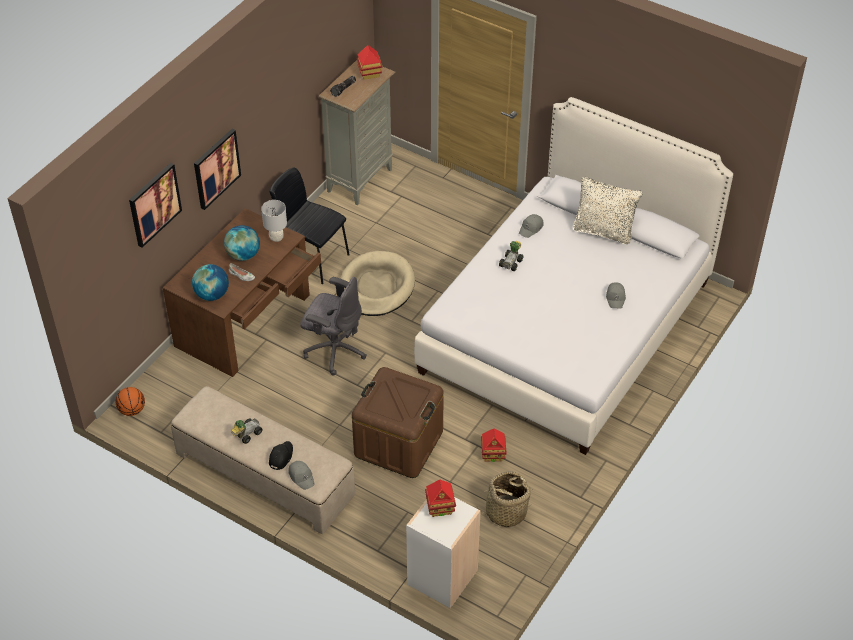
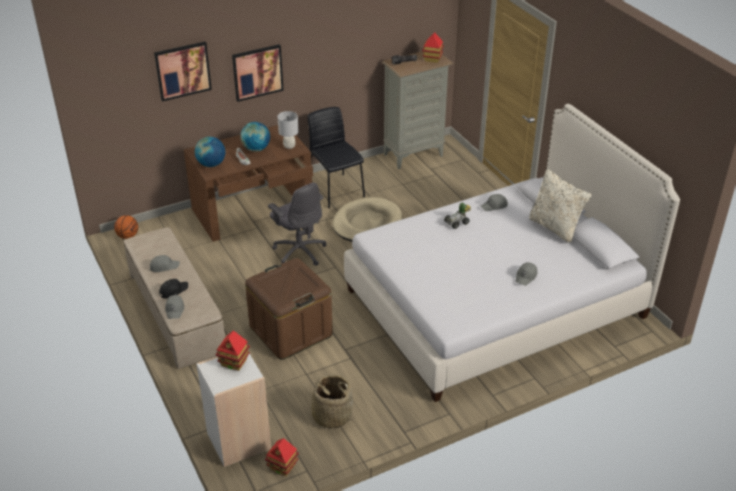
camera: 30 degrees right, 10 degrees down
(246, 434) = (164, 266): toy car -> grey cap
(493, 454) = (357, 369): toy house -> toy house (283, 467)

